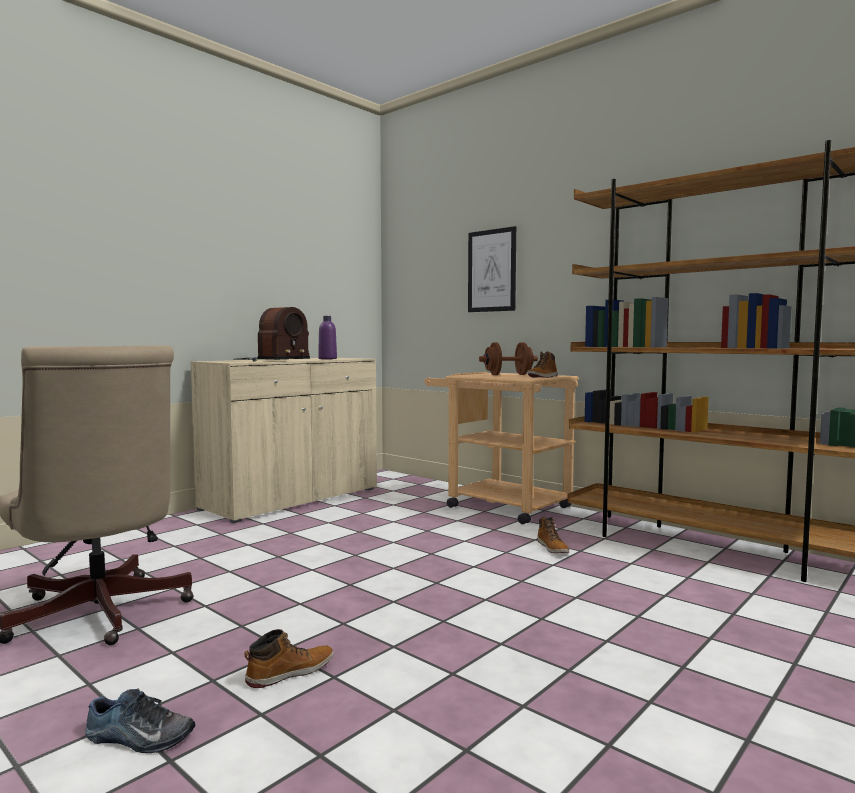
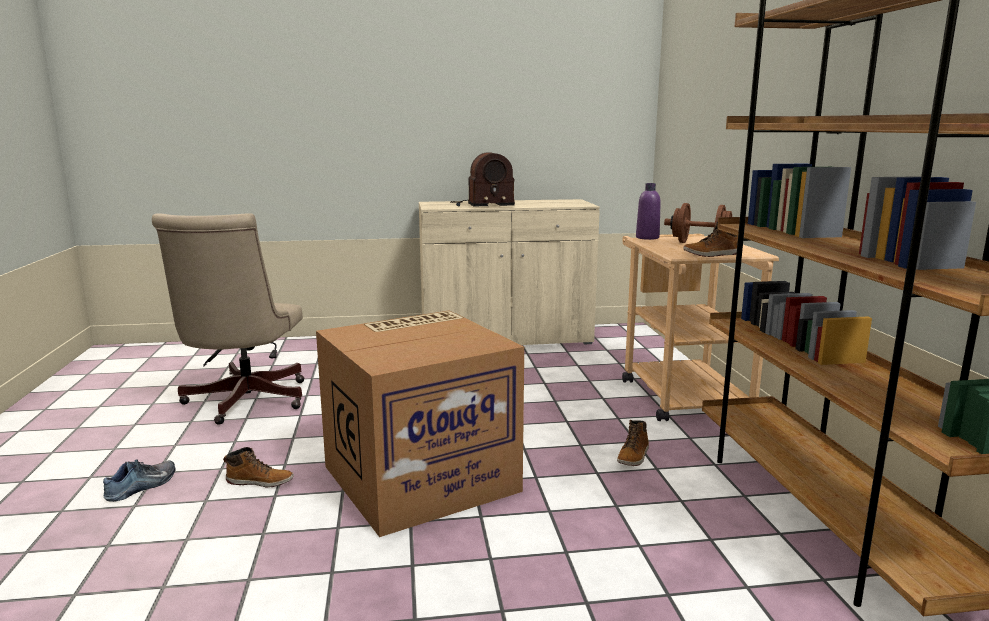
camera: 40 degrees right, 10 degrees up
(138, 738) = (142, 486): shoe -> shoe turned 105 degrees counterclockwise
(327, 358) = (549, 204): purple bottle -> purple bottle (647, 238)
(439, 611) = (421, 477): none -> cardboard box
(491, 270) = (728, 106): picture -> none

